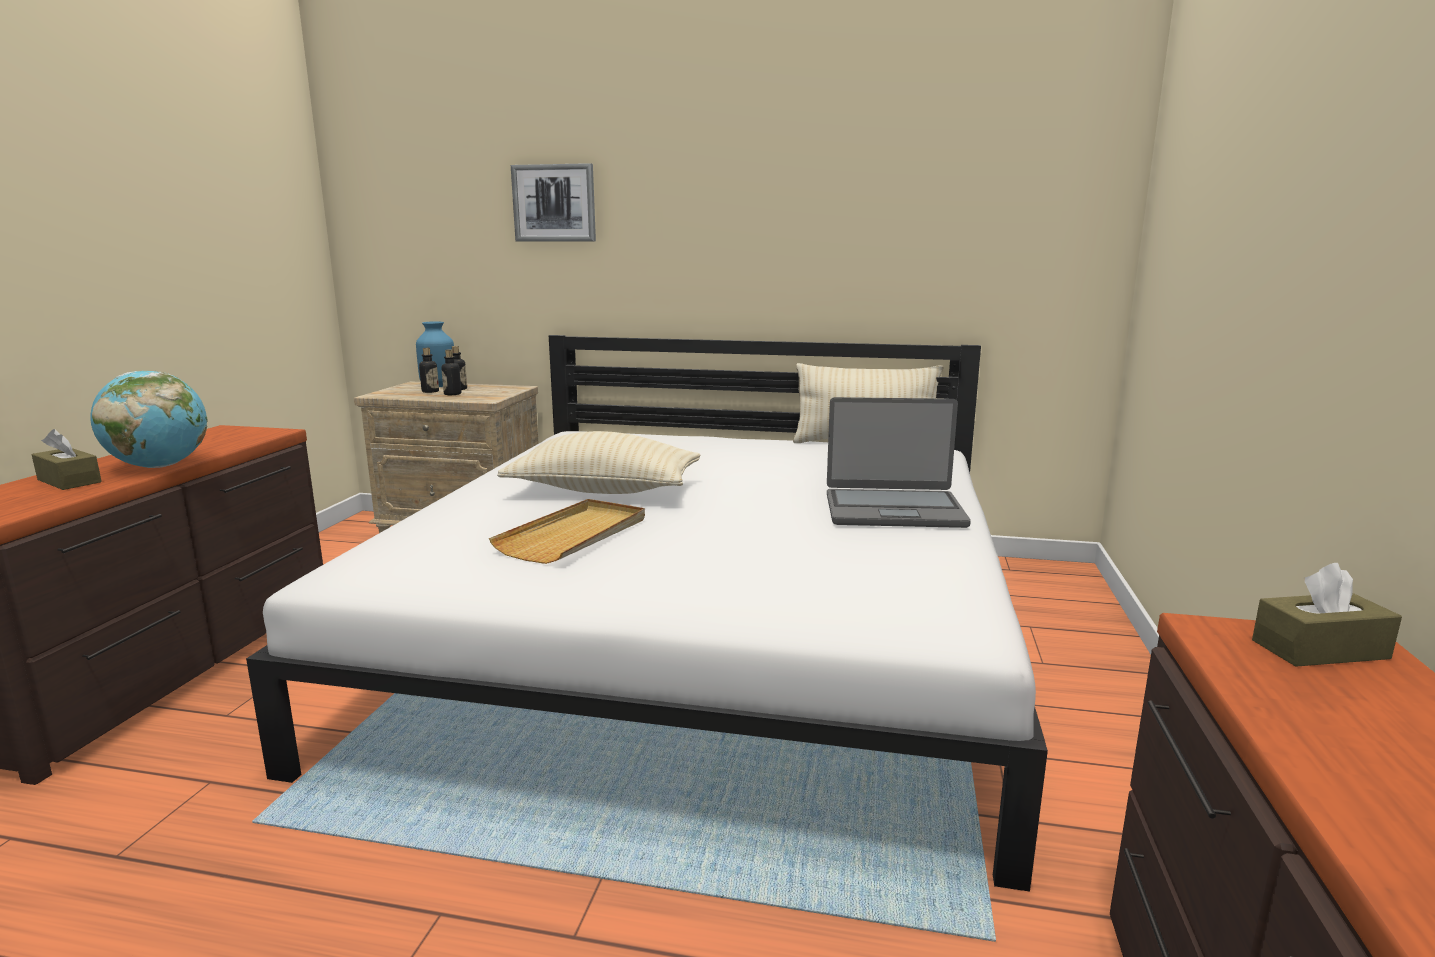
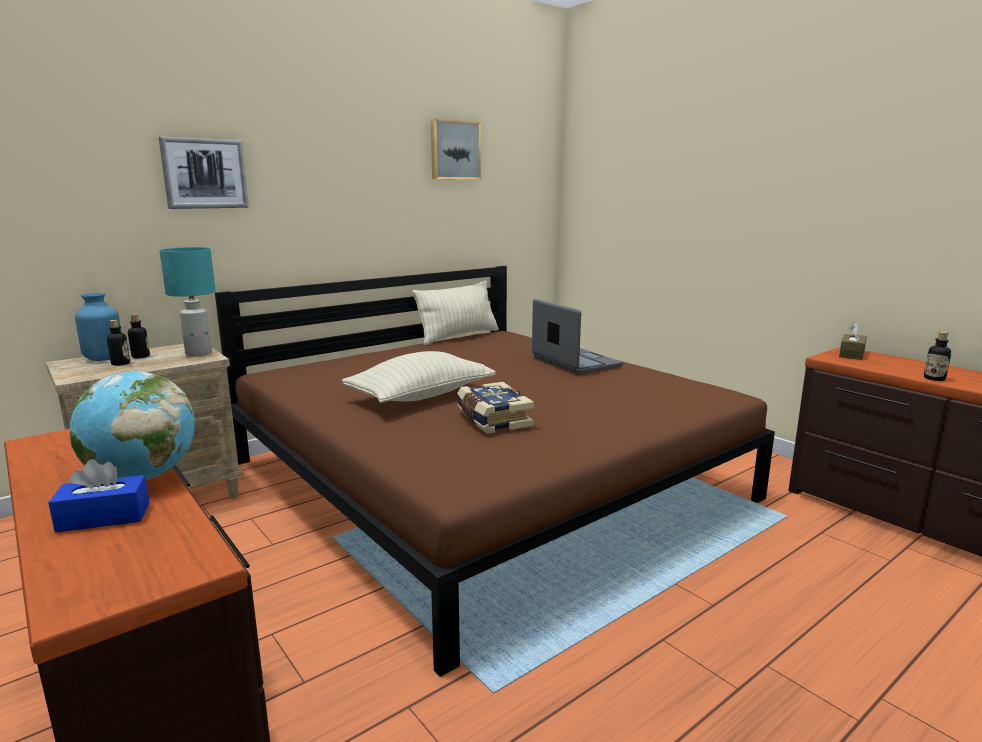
camera: 50 degrees left, 0 degrees up
(69, 481) = (104, 517): brown tissue box -> blue tissue box
(452, 394) = (155, 361): bottle -> bottle (934, 378)
(494, 395) = (199, 353): none -> turquoise table lamp
(574, 535) = (492, 420): beige tray -> book
(706, 638) = (484, 479): white bed -> brown bed
(893, 510) = (575, 362): laptop -> laptop turned 75 degrees counterclockwise
(900, 158) = (454, 150): none -> picture

